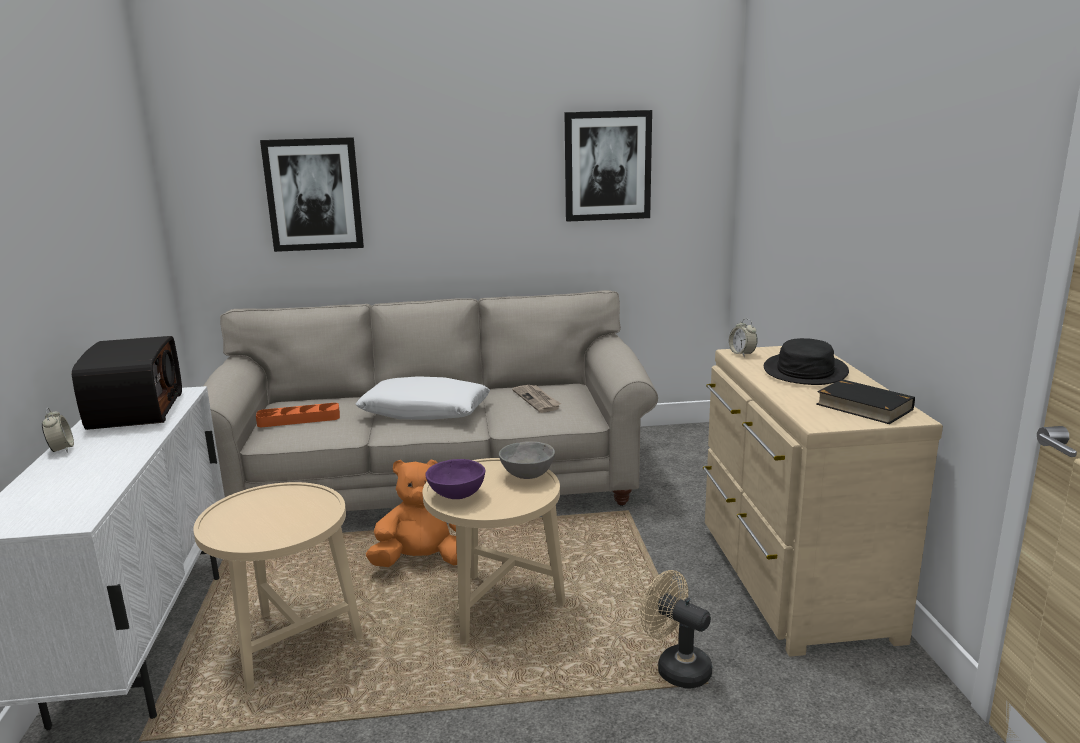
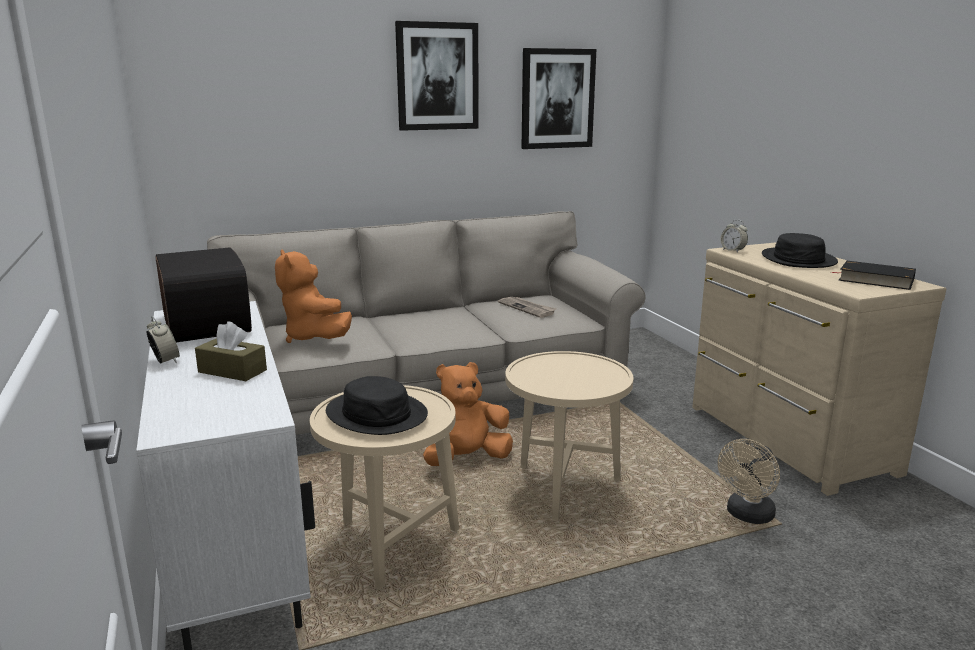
camera: 15 degrees left, 0 degrees up
(102, 466) = (232, 371): none -> brown tissue box
(263, 515) = (377, 414): none -> black hat
(299, 419) = (314, 337): orange tray -> orange plush toy
(313, 194) = (292, 121): picture -> picture (437, 76)
(425, 411) = (429, 324): white pillow -> none
(456, 496) = (546, 383): purple bowl -> none
(526, 475) = (591, 362): grey bowl -> none
(676, 667) = (747, 516): beige fan -> beige fan turned 75 degrees counterclockwise

